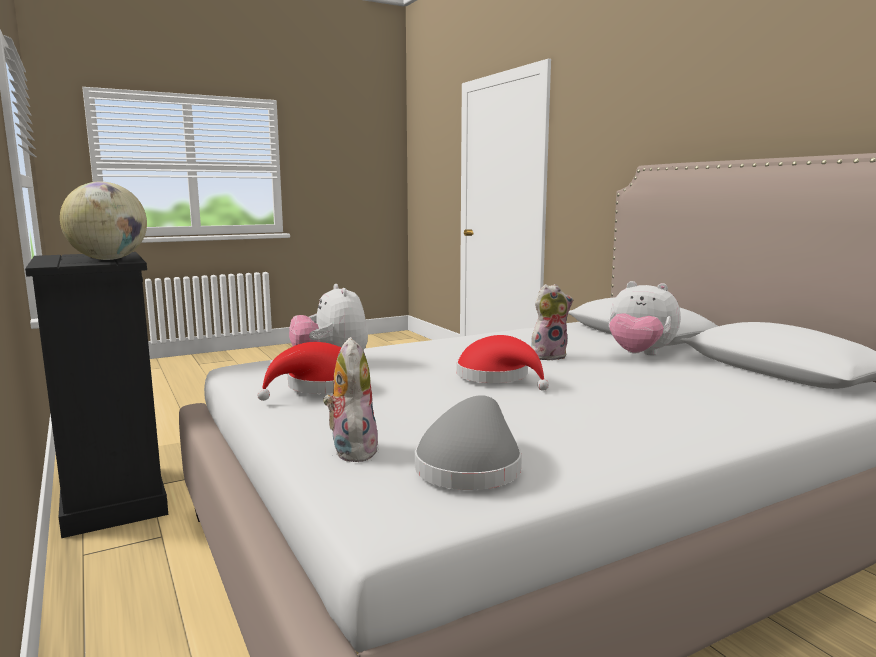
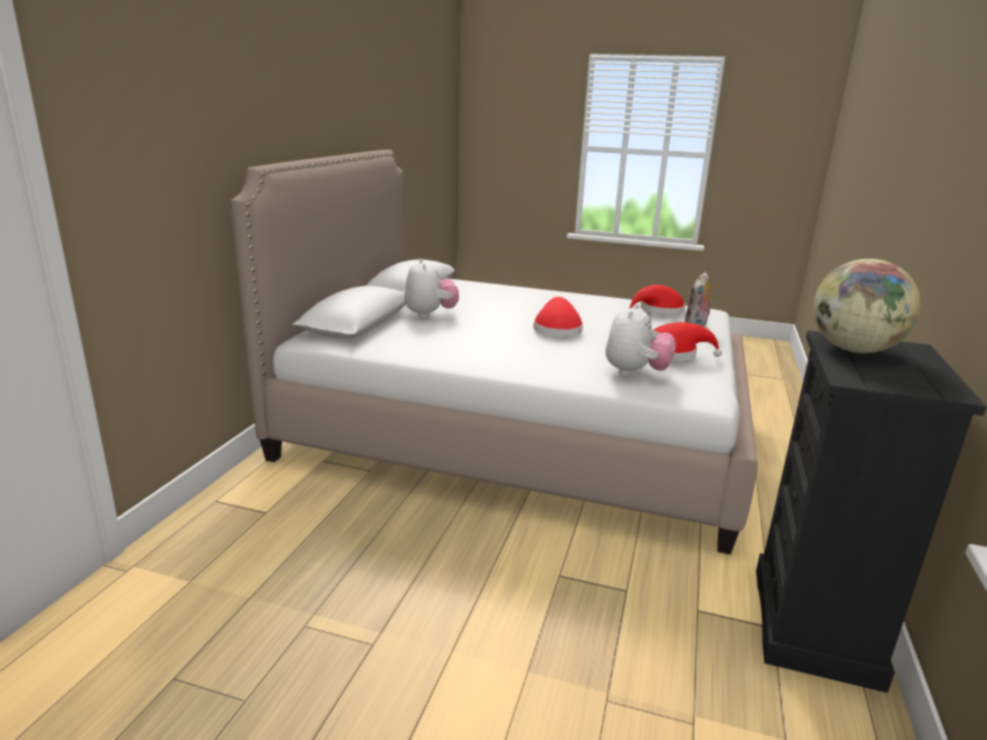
camera: 135 degrees left, 10 degrees up
(470, 466) = (658, 311): grey hat -> red hat
(548, 356) = (480, 331): plush toy -> none

